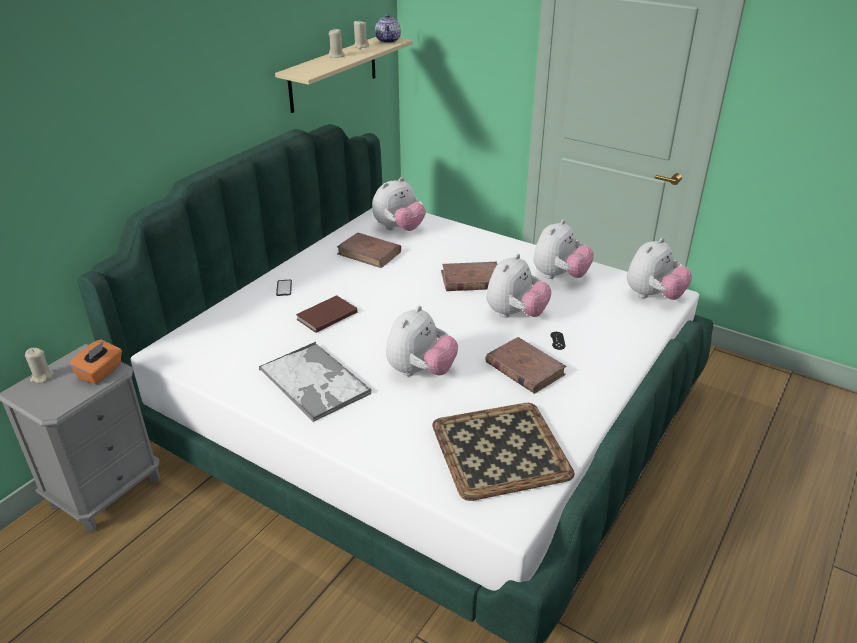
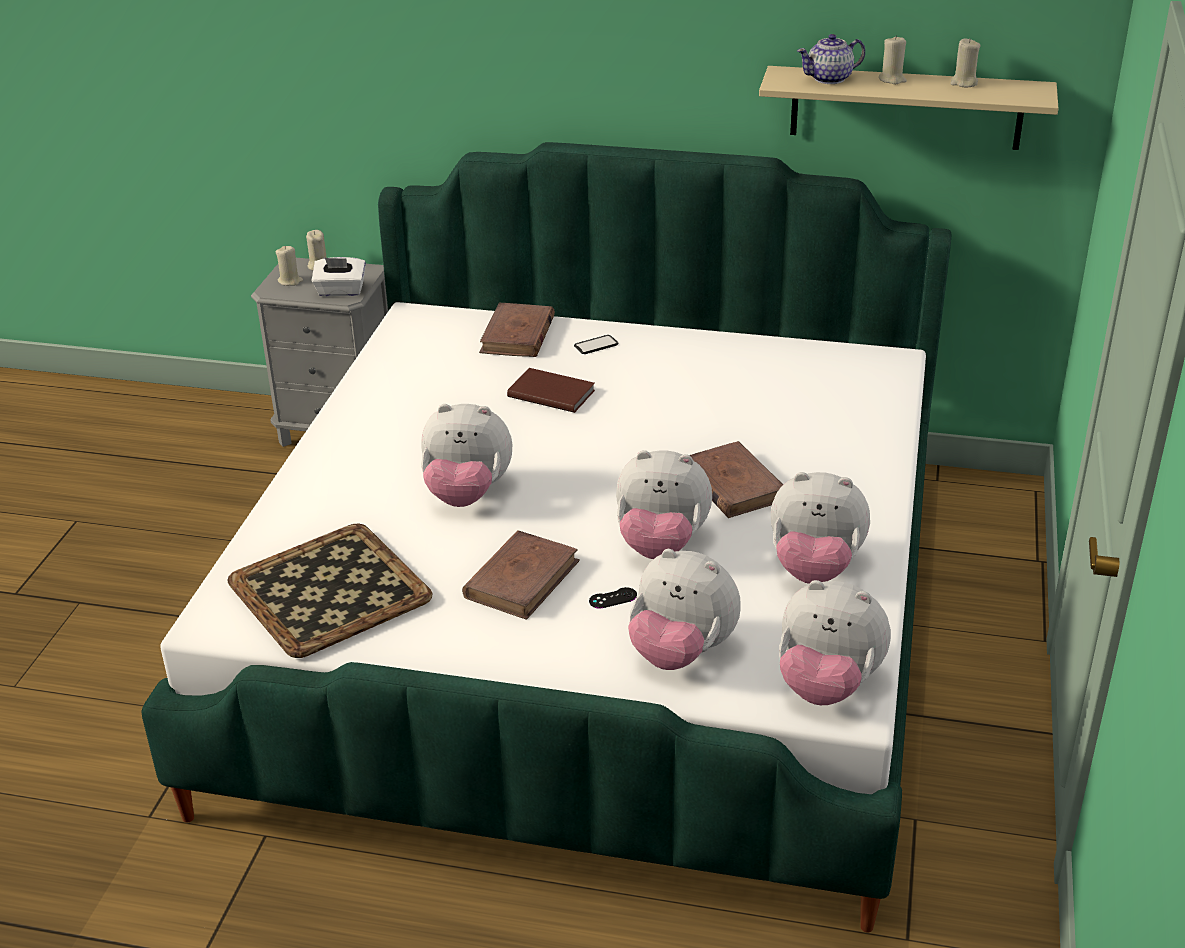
camera: 70 degrees right, 0 degrees up
(49, 396) = (290, 281): none -> beige candle
(101, 372) = (340, 291): orange tissue box -> white tissue box
(315, 382) = (405, 425): tray -> none
(369, 253) = (740, 381): brown book -> brown book (517, 335)
(388, 40) = (1024, 93): teapot -> teapot (830, 79)
(399, 229) = (837, 386): plush toy -> plush toy (681, 652)

